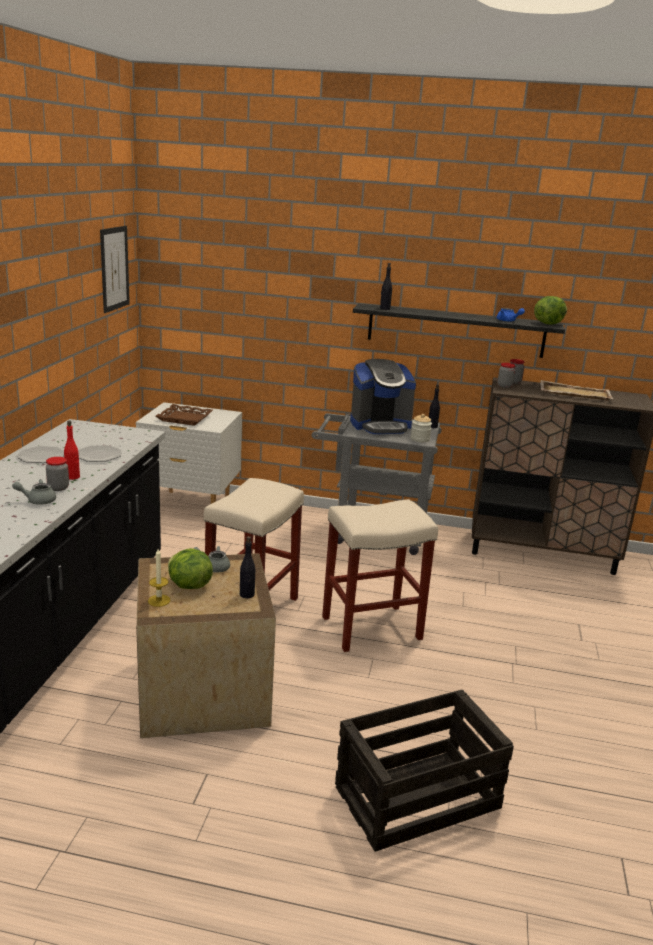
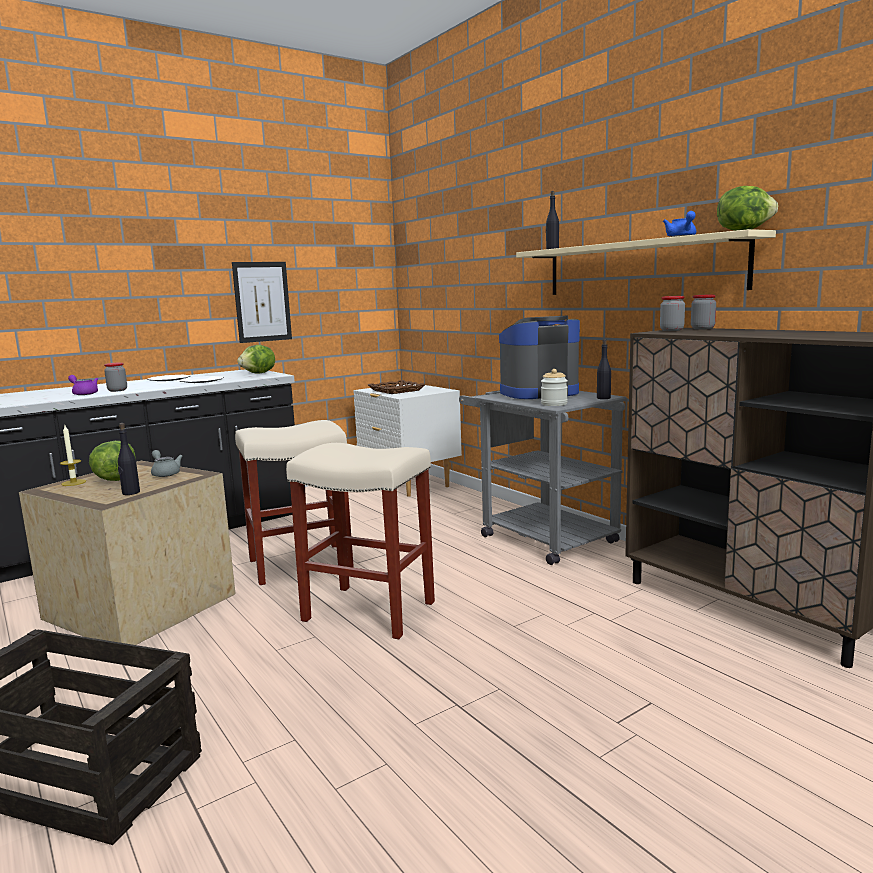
camera: 45 degrees right, 10 degrees down
(37, 500) = (84, 393): grey teapot -> purple teapot
(73, 477) = (145, 387): red bottle -> none
(114, 268) = (349, 247): picture -> picture (262, 301)
(115, 431) = (259, 373): none -> lettuce
(380, 425) = (538, 393): coffee machine -> coffee machine turned 135 degrees clockwise
(455, 330) = (639, 268): black shelf -> beige shelf
(574, 393) = (772, 333): beige tray -> none

